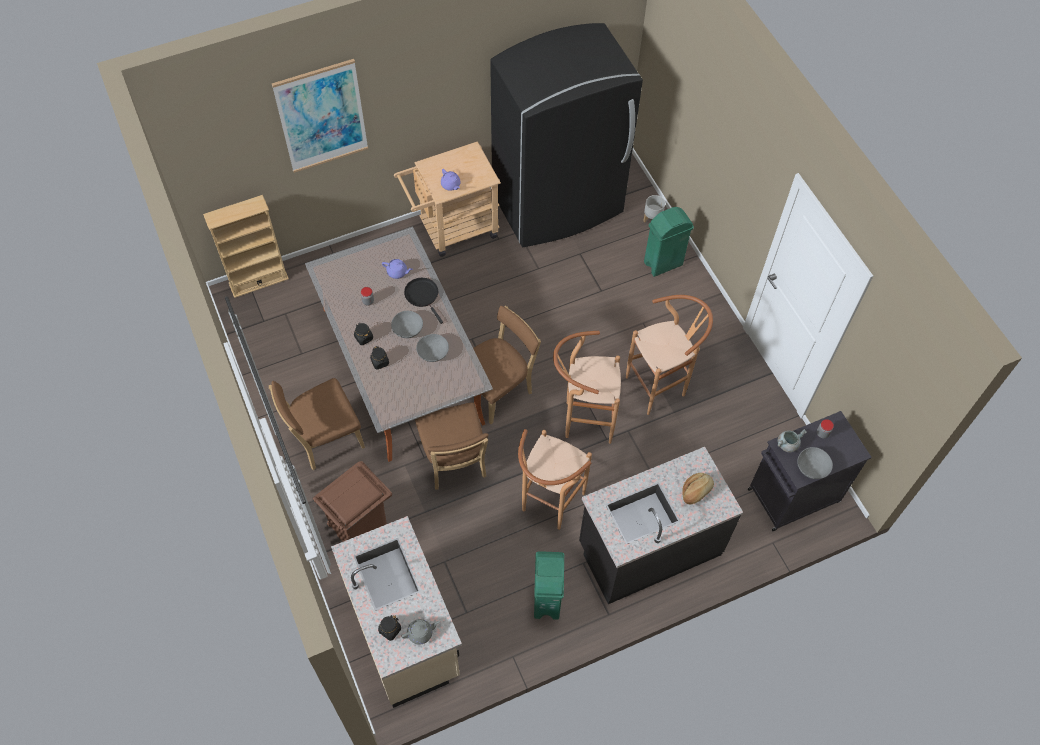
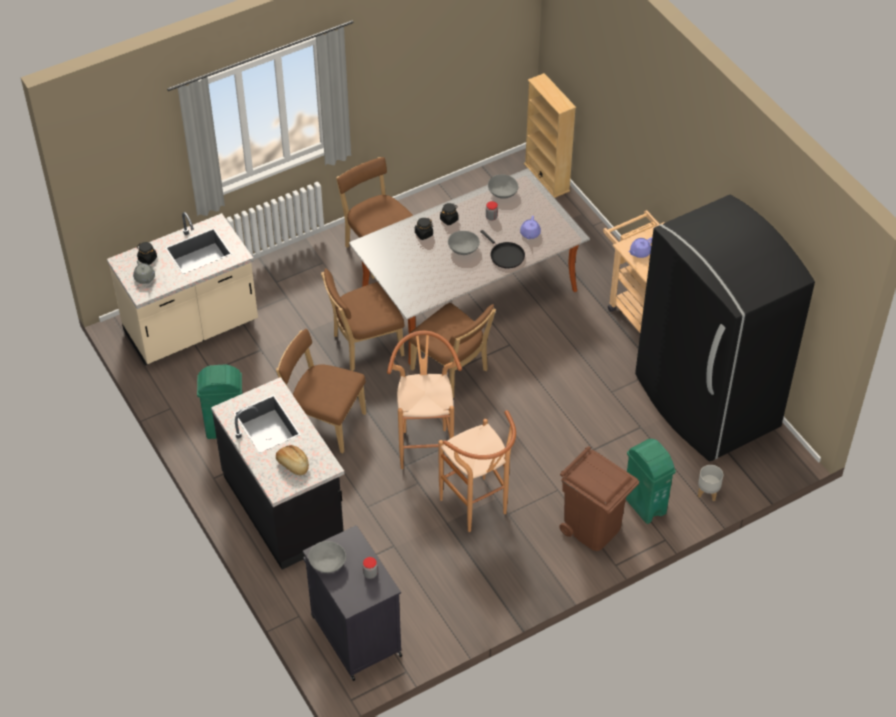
camera: 85 degrees right, 10 degrees down
(322, 116) = (626, 92): picture -> none
(360, 528) = (289, 287): brown trash can -> brown trash can (593, 528)
(423, 296) = (505, 255): black frying pan -> black frying pan turned 90 degrees clockwise
(433, 353) = (439, 270): grey bowl -> grey bowl (502, 193)
(548, 506) = (324, 423): brown stool -> brown chair
(787, 444) = (354, 542): grey cooking pot -> none

